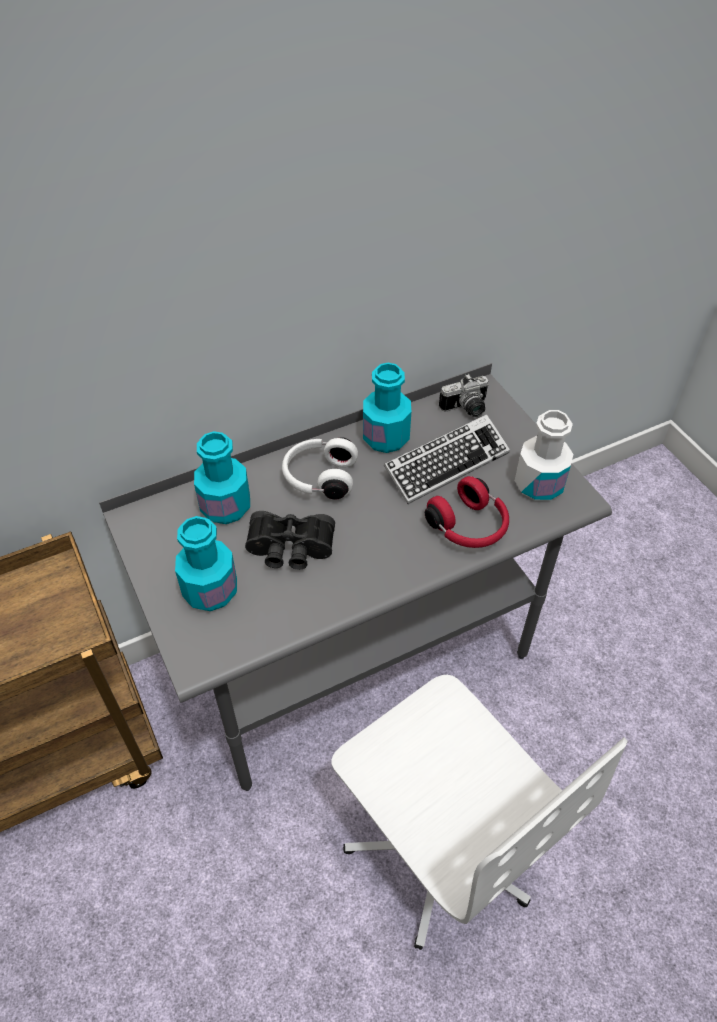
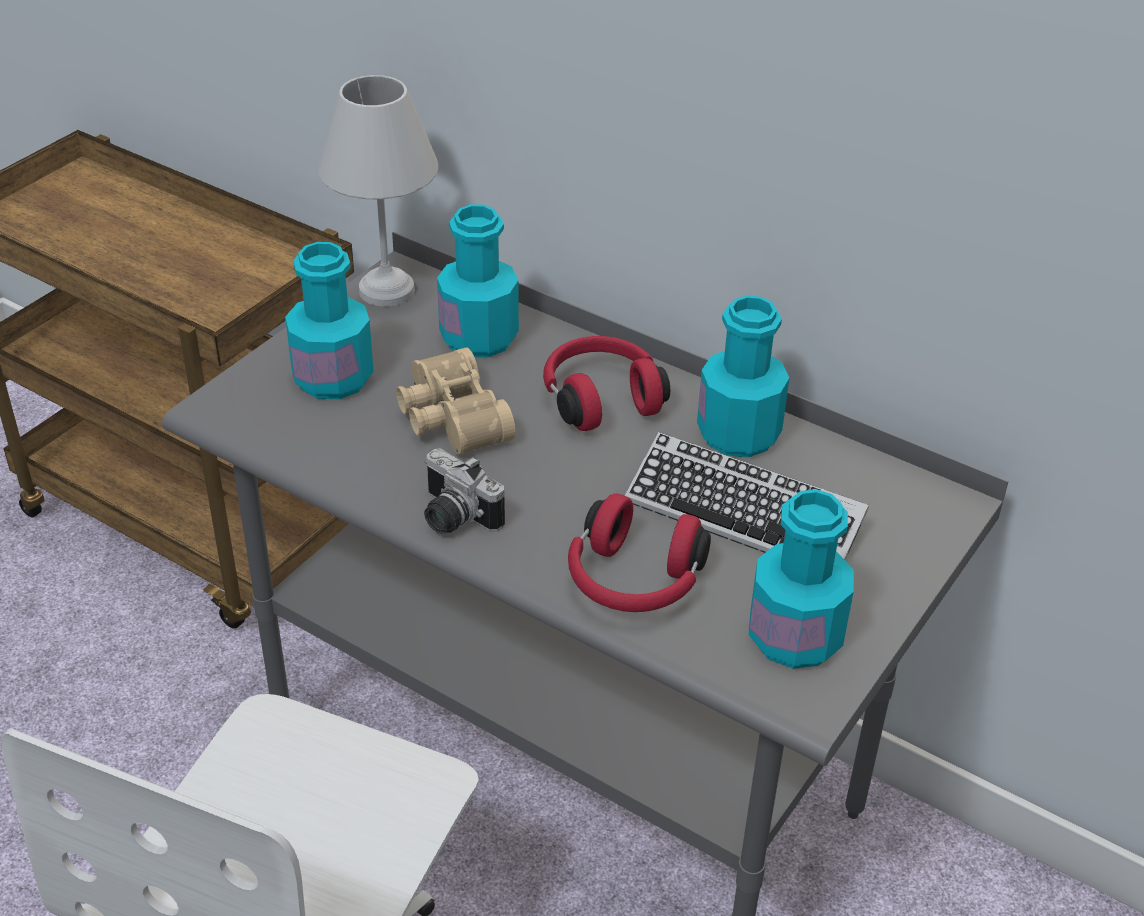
camera: 60 degrees right, 10 degrees down
(144, 530) = (389, 290): none -> white table lamp
(290, 550) = (449, 419): black binoculars -> beige binoculars
(319, 477) = (600, 398): white headphones -> red headphones
(466, 409) = (886, 499): camera -> camera (453, 517)
(539, 485) = (794, 637): white bottle -> turquoise bottle

